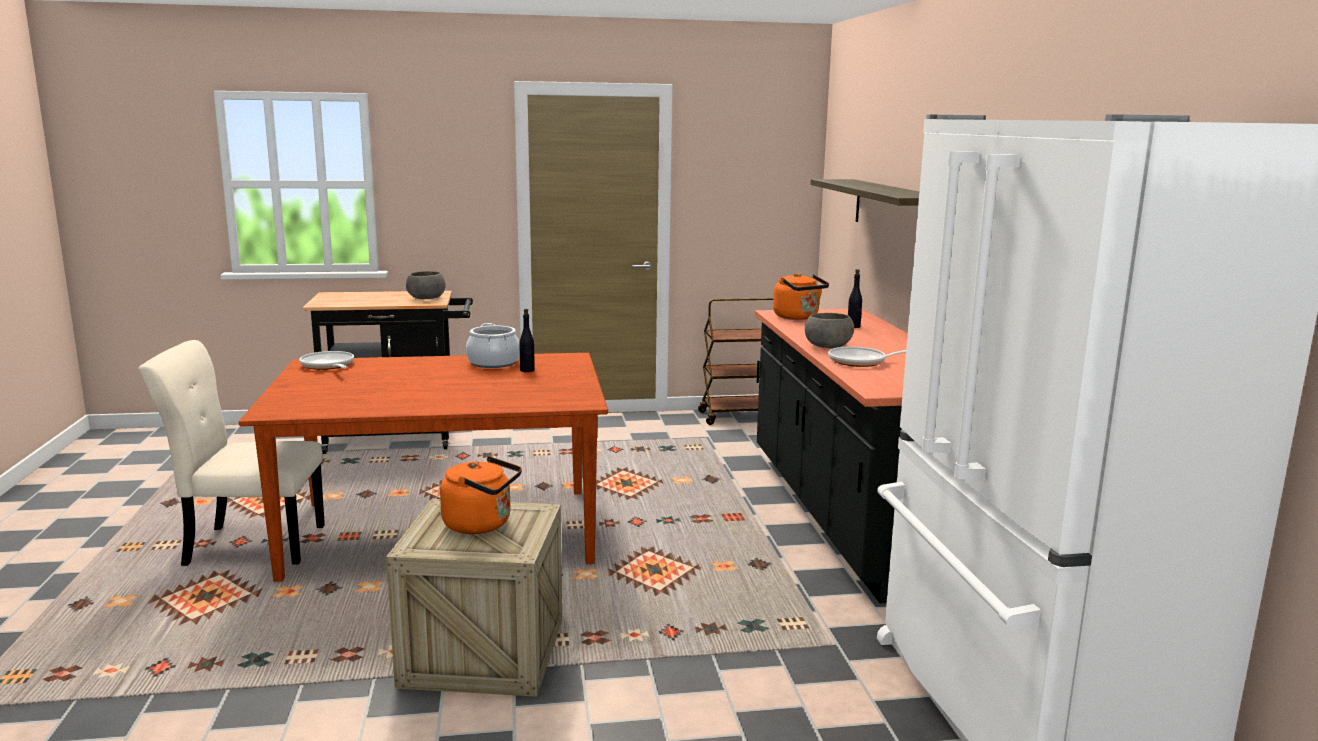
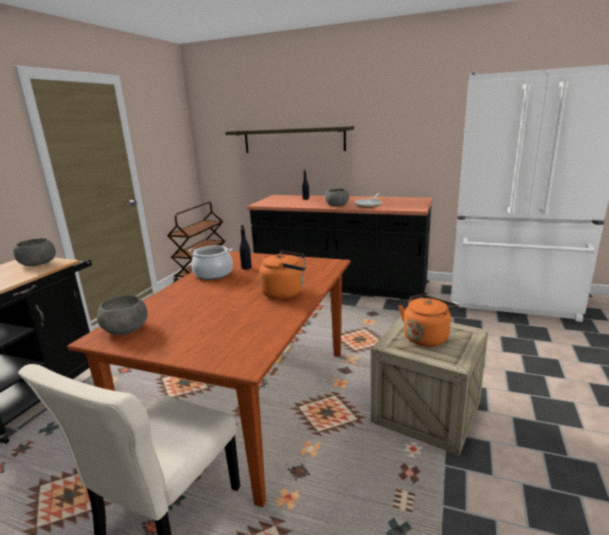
camera: 60 degrees left, 5 degrees up
(328, 366) = (126, 329): frying pan -> grey bowl
(798, 317) = (275, 202): orange kettle -> orange kettle (286, 293)

